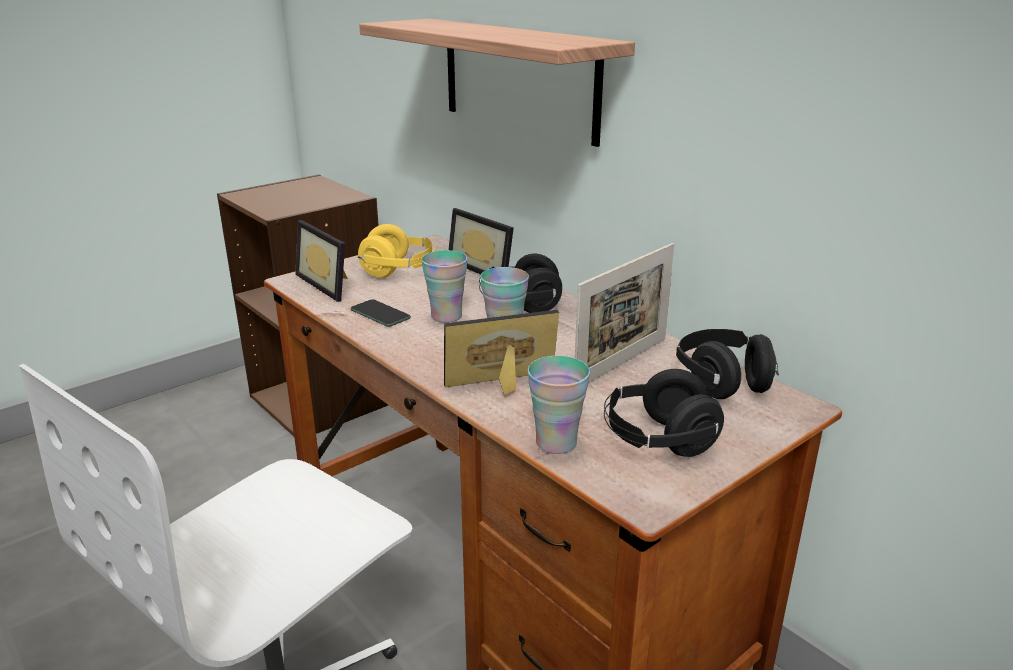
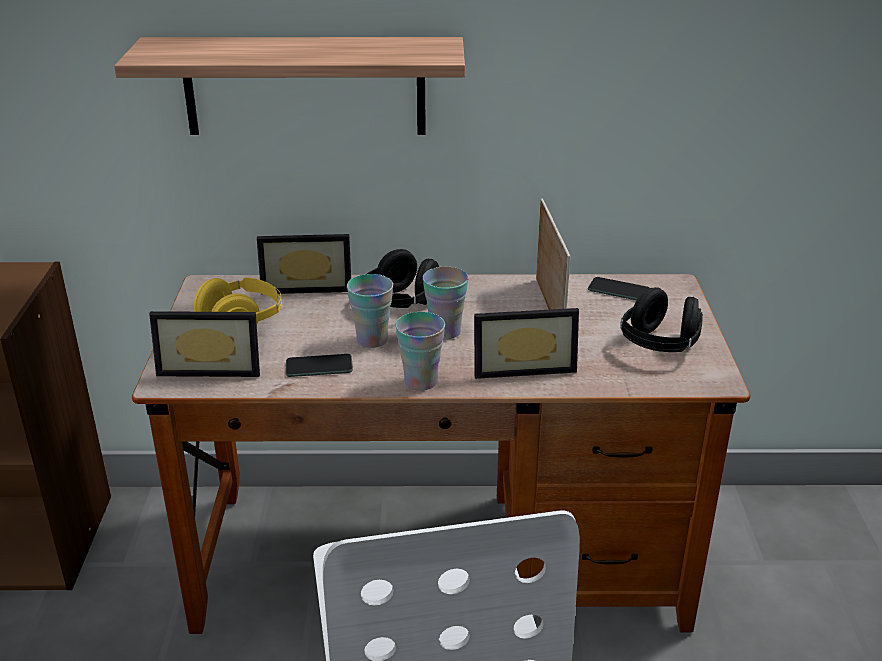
camera: 50 degrees left, 5 degrees up
(504, 387) = (522, 365): picture frame -> picture frame turned 120 degrees counterclockwise
(556, 443) = (621, 379): cup -> cup (420, 381)
(722, 382) = (618, 290): black headphones -> phone

